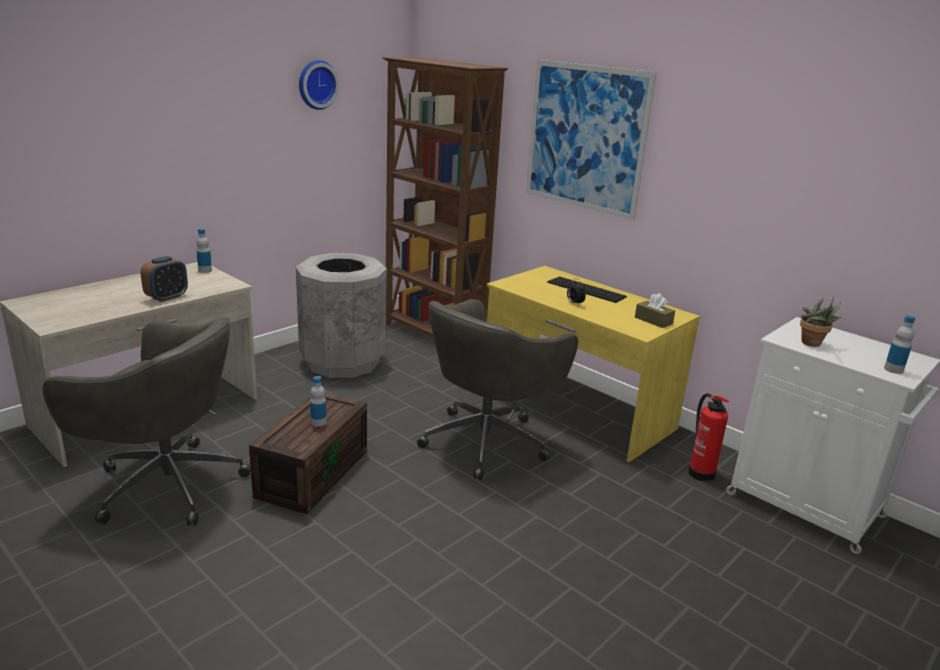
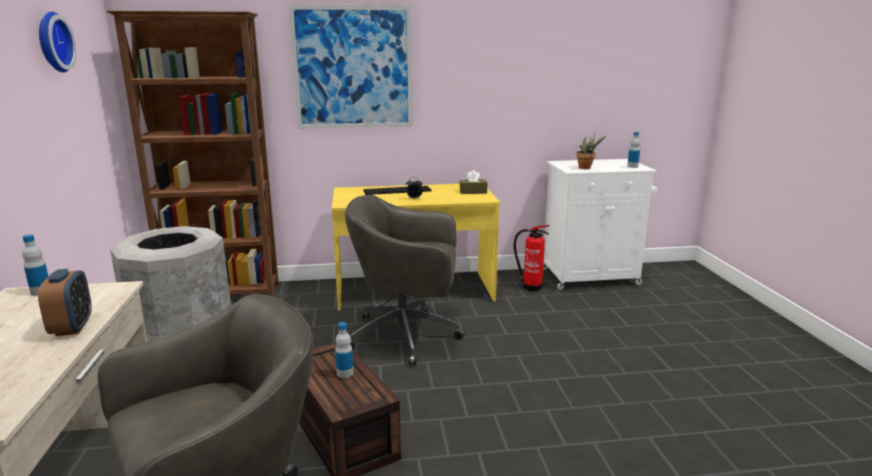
camera: 50 degrees left, 5 degrees down
(487, 441) = (407, 335): grey office chair -> grey office chair turned 105 degrees clockwise

